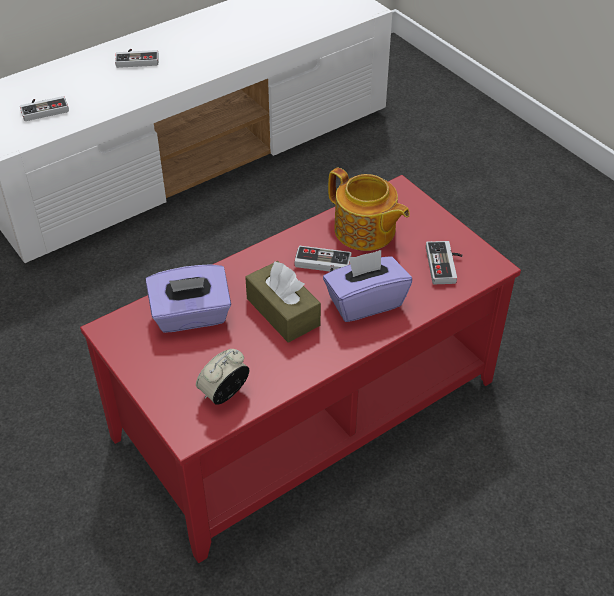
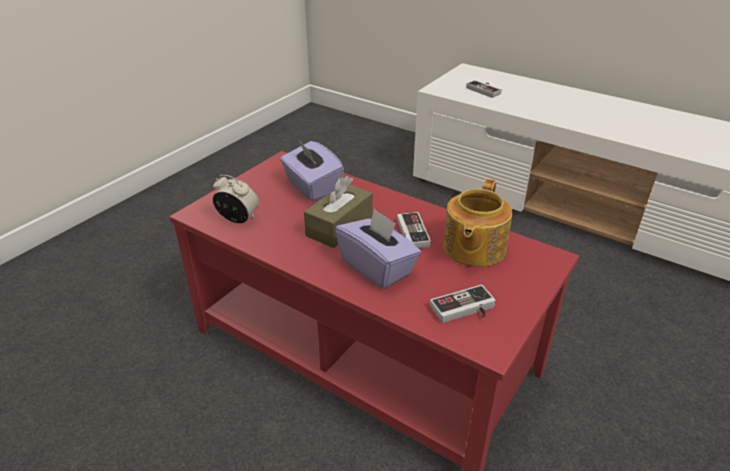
camera: 70 degrees right, 10 degrees down
(137, 59) = (580, 104): game controller -> none

